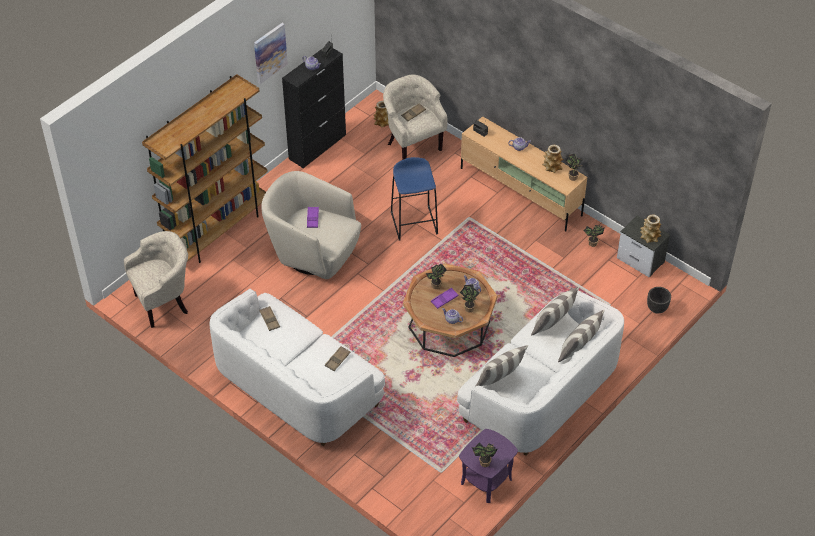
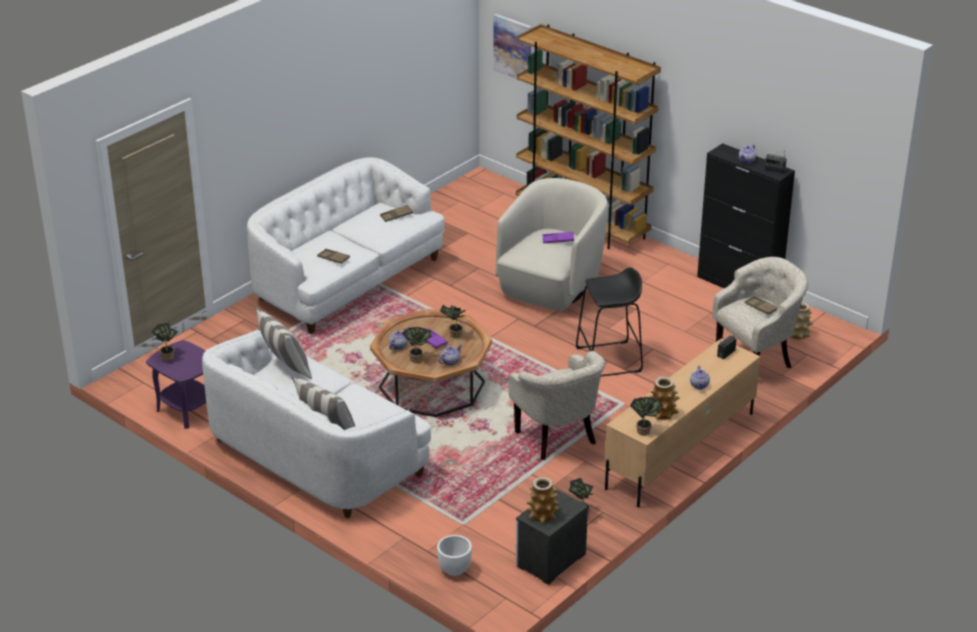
camera: 90 degrees right, 15 degrees down
(164, 303) = (471, 198): beige armchair -> beige armchair (558, 440)
(270, 52) = (715, 93): picture -> picture (513, 48)
(414, 223) = (609, 360): blue stool -> black stool
(553, 325) = (371, 412): pillow -> none
(657, 308) = (455, 570): black planter -> white planter

